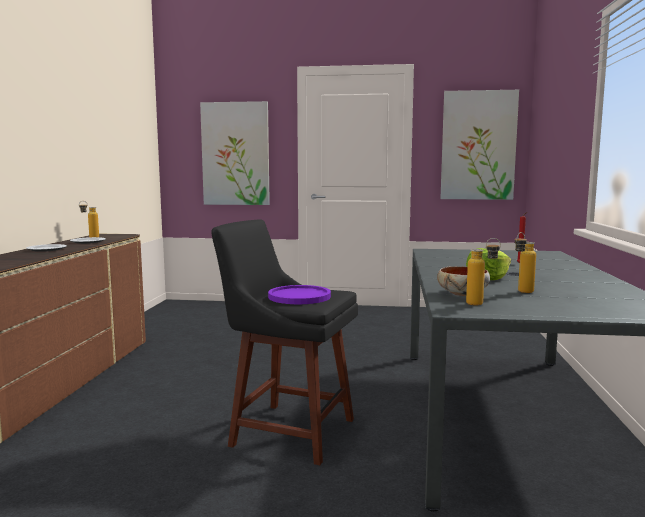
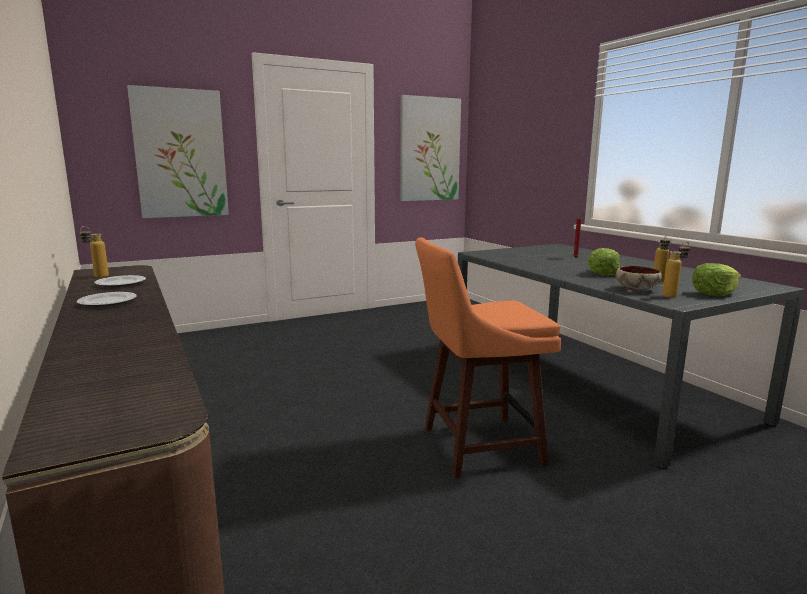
camera: 35 degrees left, 5 degrees up
(288, 430) = (476, 445): black stool -> orange stool
(299, 296) = (499, 313): purple plate -> none
(545, 309) = (714, 293): none -> lettuce

